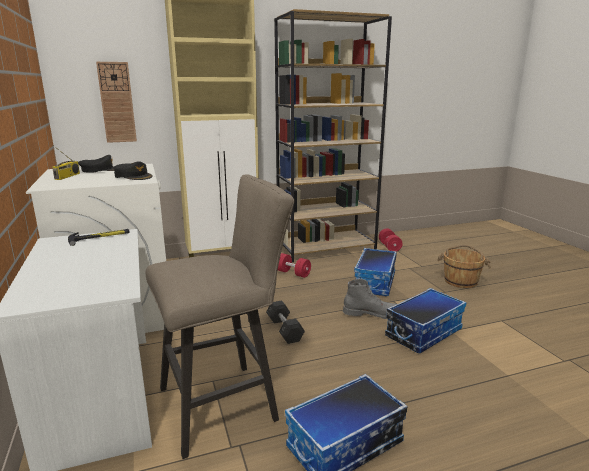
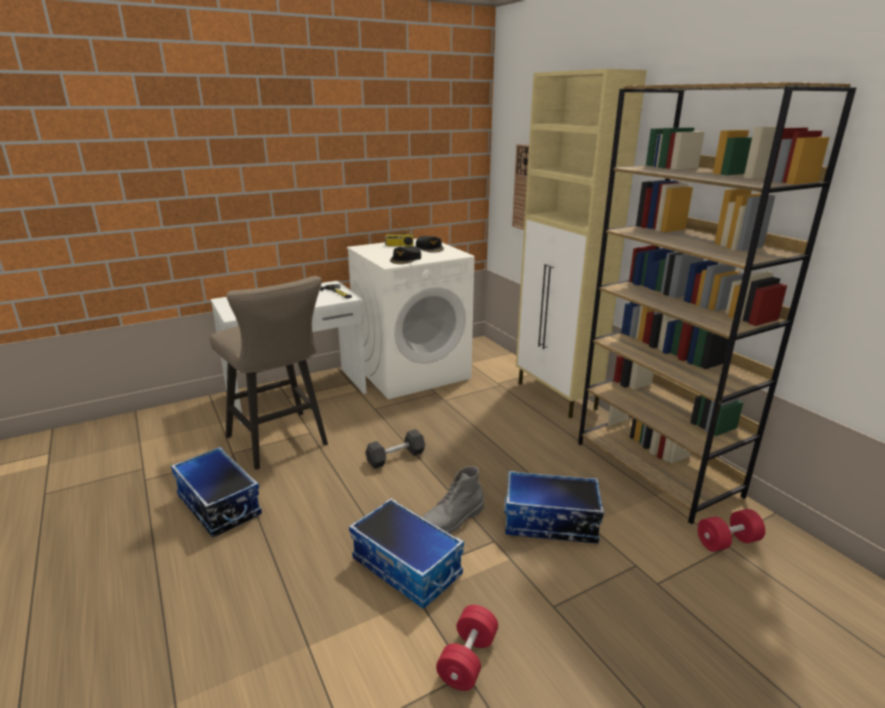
camera: 80 degrees right, 5 degrees up
(293, 273) = (541, 448): red dumbbell -> red dumbbell (467, 659)
(373, 313) = (450, 521): grey boot -> grey boot turned 60 degrees clockwise
(460, 281) = (616, 637): brown bucket -> none

